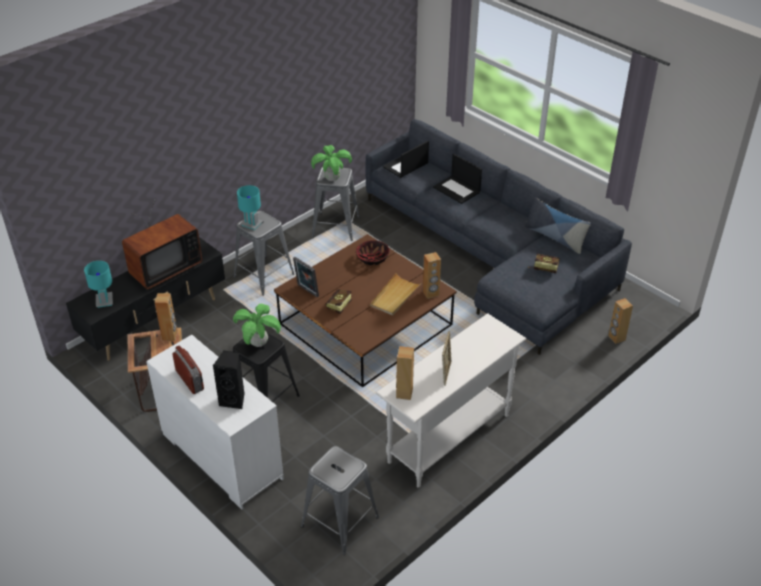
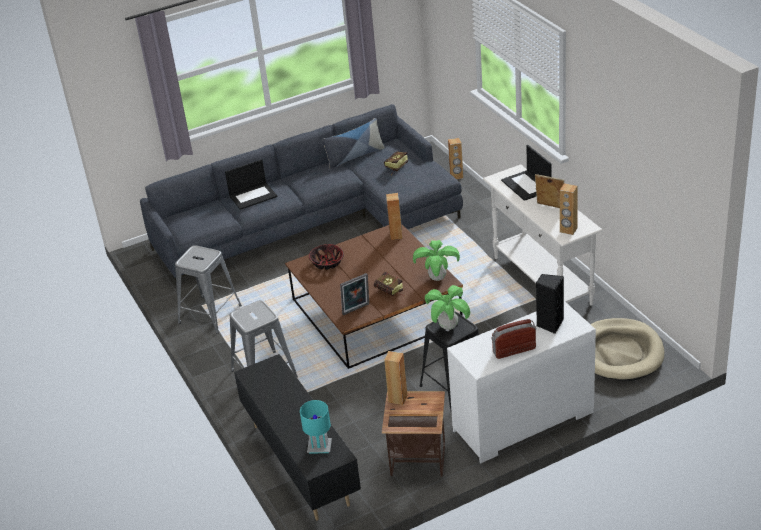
camera: 70 degrees left, 5 degrees down
(163, 268) = (283, 399): television -> none
(251, 224) = (252, 320): turquoise table lamp -> none
(332, 179) = (204, 259): potted plant -> potted plant (437, 278)
(340, 521) = (620, 353): grey stool -> beige dog bed
(395, 296) = (390, 256): beige tray -> none
(405, 166) = (191, 222): laptop -> laptop (527, 185)

